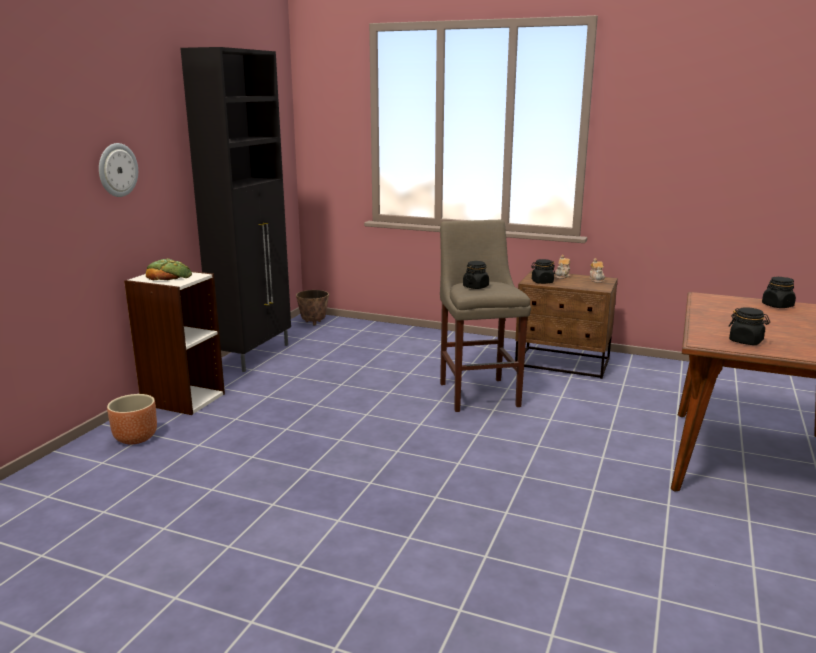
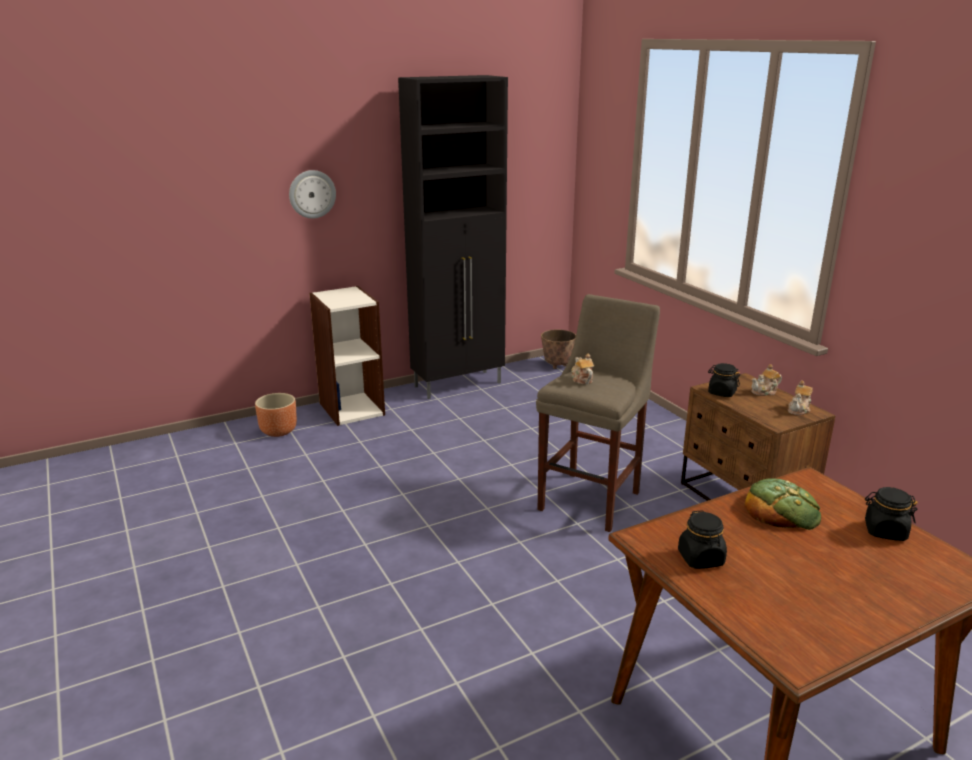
camera: 40 degrees right, 5 degrees up
(168, 275) = (344, 295): bread -> bread (781, 510)
(475, 287) = (581, 379): black jar -> teapot

